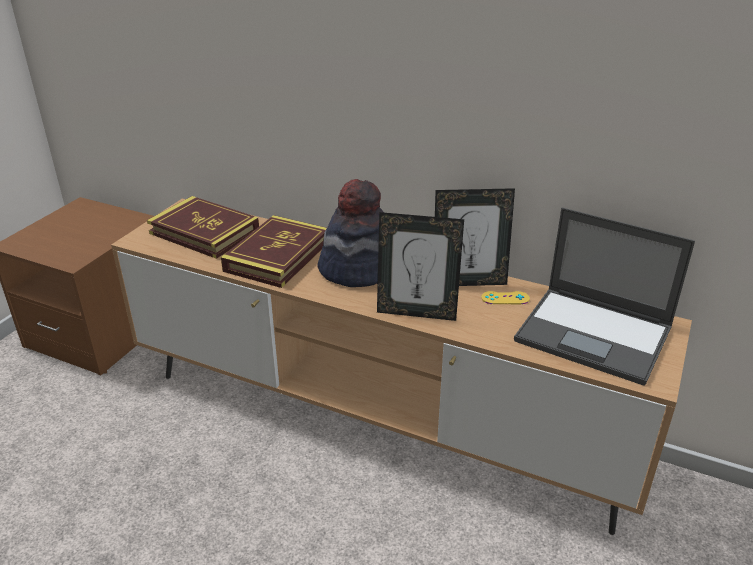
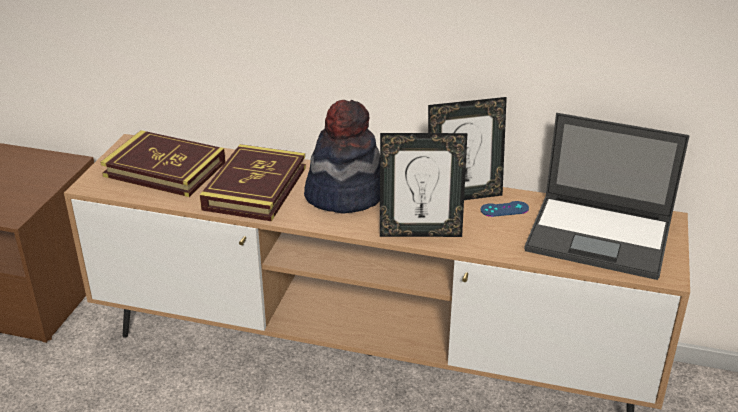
camera: 10 degrees left, 0 degrees up
(505, 298) = (504, 209): yellow game controller -> blue game controller

